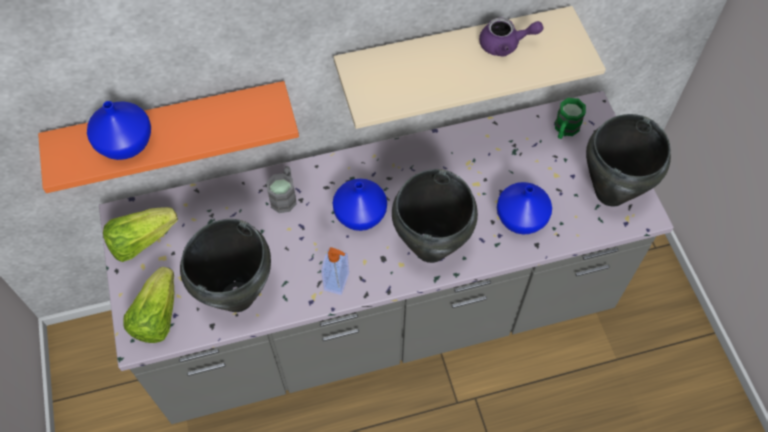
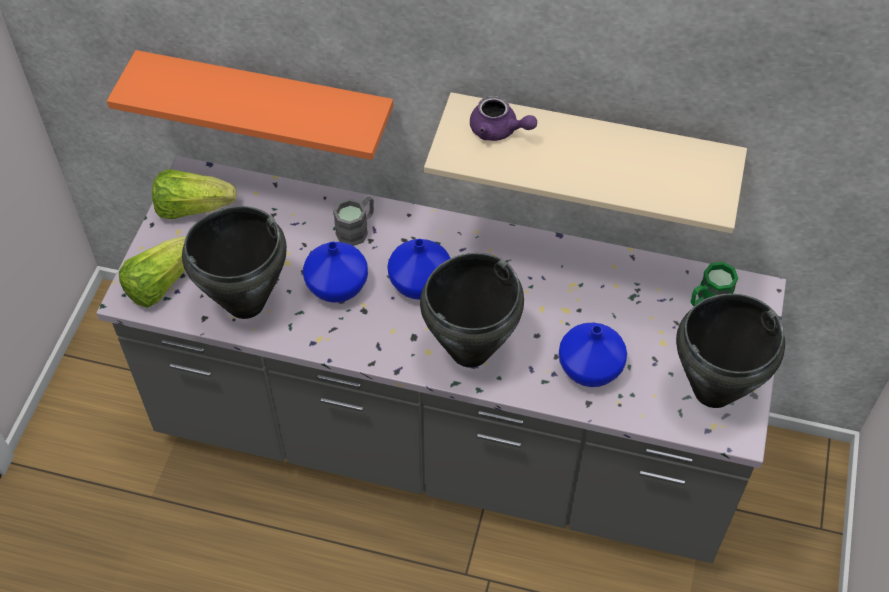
camera: 30 degrees right, 5 degrees down
(126, 145) = (203, 94): blue vase -> blue vase (336, 287)
(337, 282) = (352, 337): soap dispenser -> none
(505, 45) = (638, 156): purple teapot -> purple teapot (499, 131)

